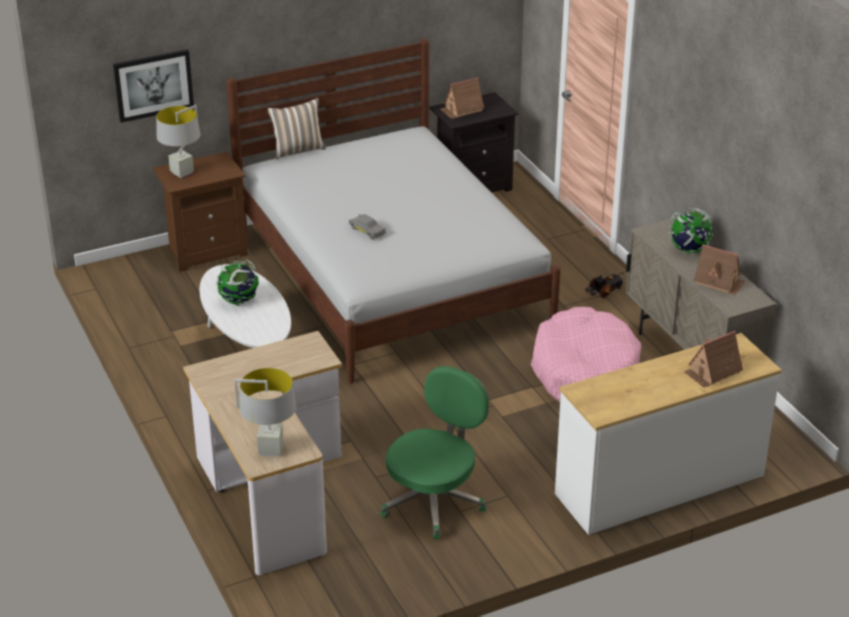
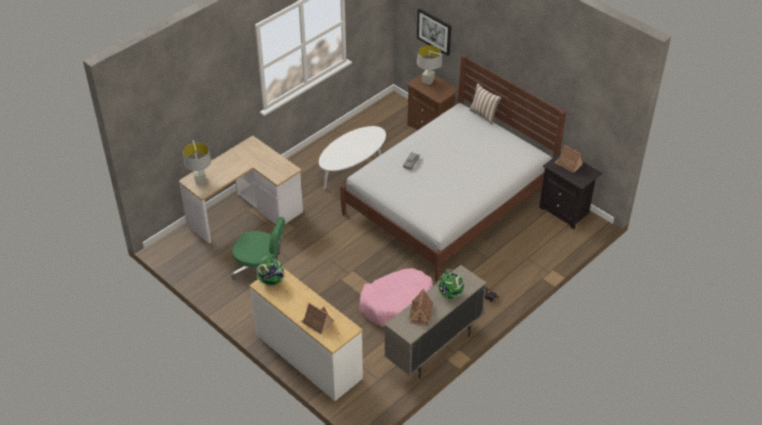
camera: 70 degrees right, 10 degrees up
(239, 301) = (354, 145): globe -> globe (272, 281)

